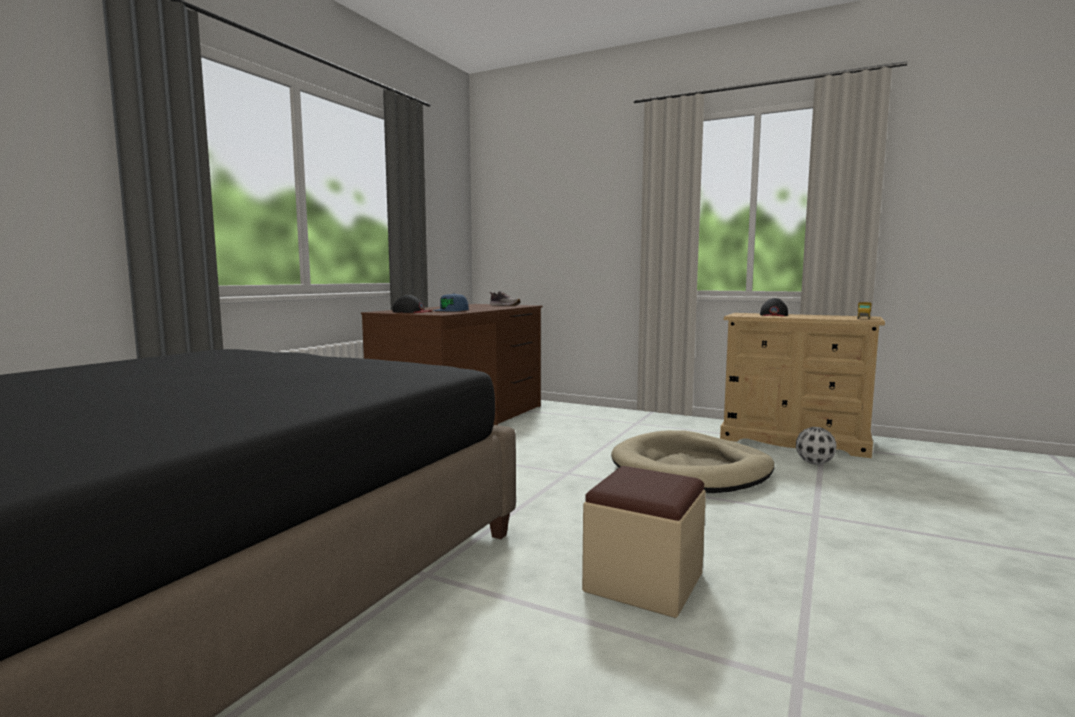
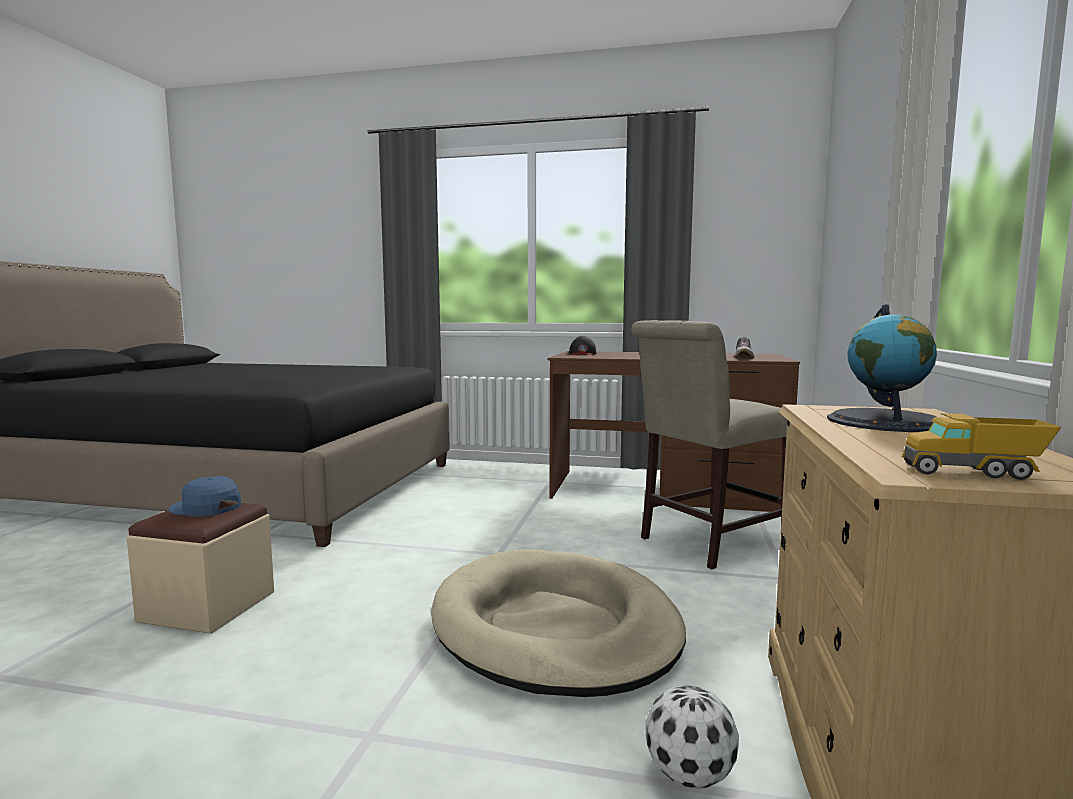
camera: 75 degrees right, 0 degrees up
(451, 310) = (621, 356): blue cap -> blue cap (206, 507)
(576, 427) = (706, 542): none -> beige chair
(773, 315) = (885, 422): black cap -> globe

